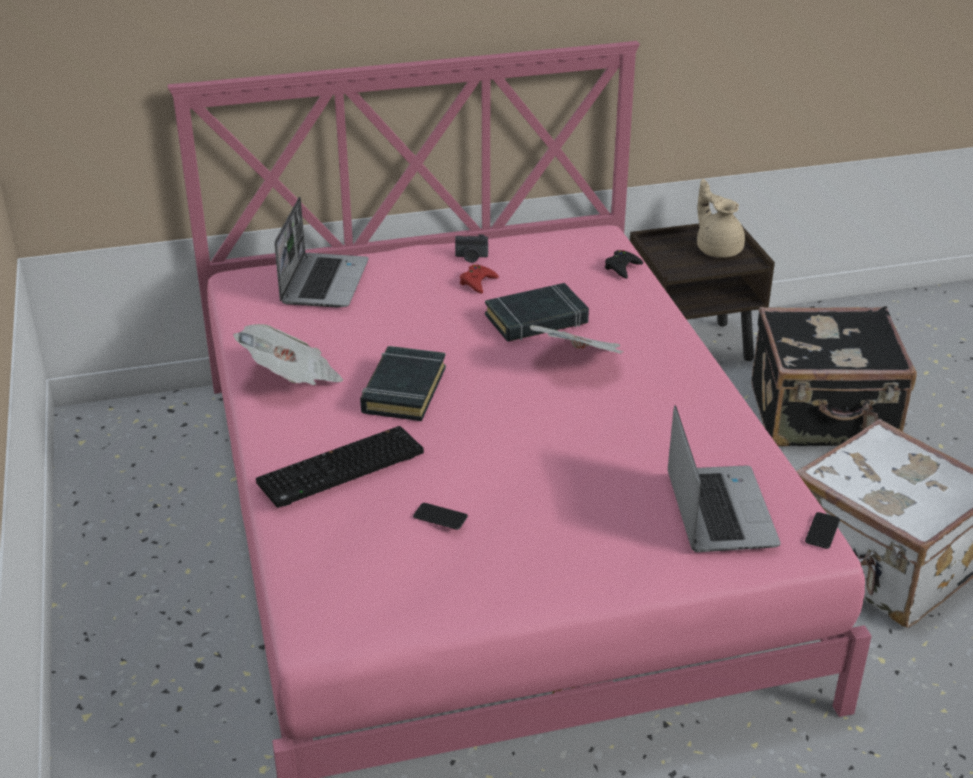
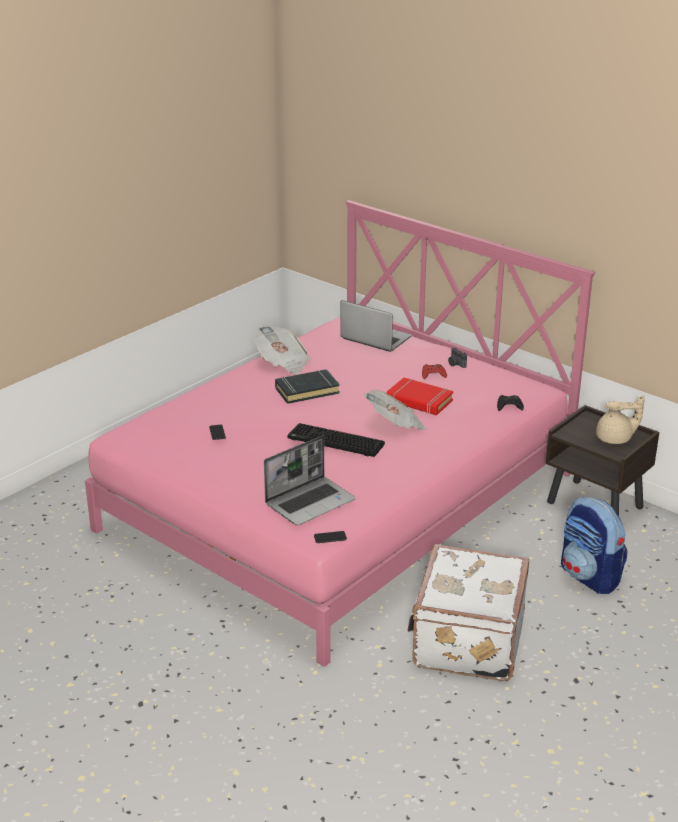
camera: 55 degrees right, 5 degrees down
(323, 282) = (374, 338): laptop -> laptop turned 120 degrees counterclockwise
(340, 470) = (225, 399): keyboard -> keyboard (334, 442)
(537, 319) = (419, 401): black book -> red book
(718, 249) = (615, 439): beige teapot -> beige teapot turned 60 degrees clockwise
(823, 417) = (590, 577): black suitcase -> backpack

